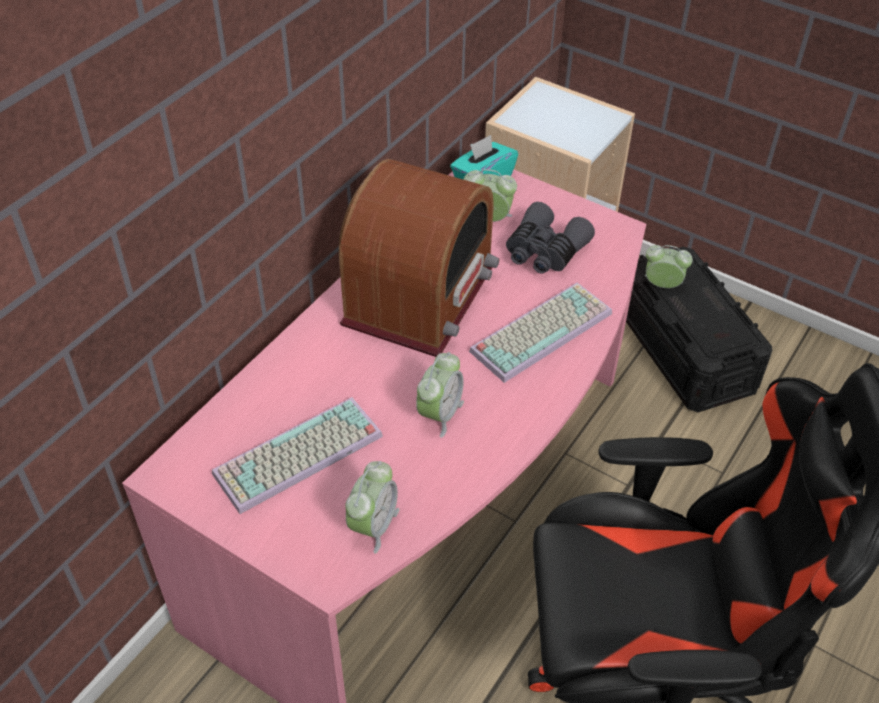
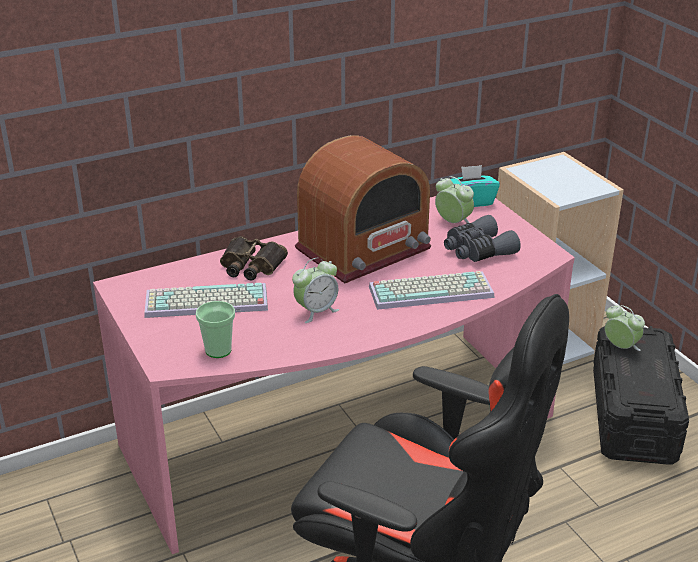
camera: 30 degrees right, 15 degrees down
(307, 374) = (250, 265): none -> binoculars
(373, 525) = (218, 350): alarm clock -> cup

